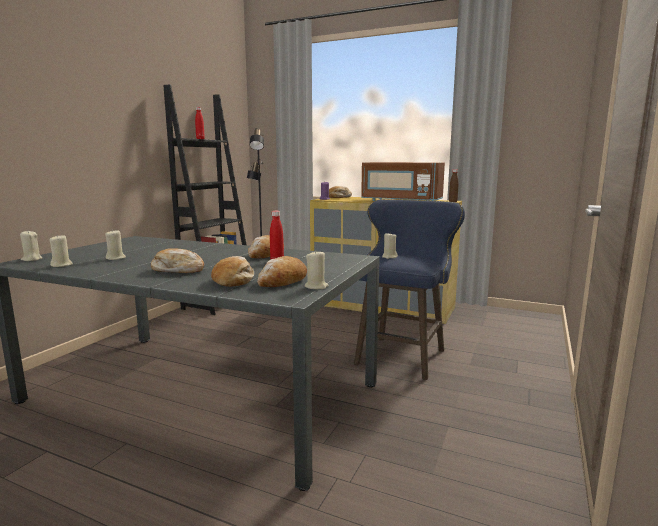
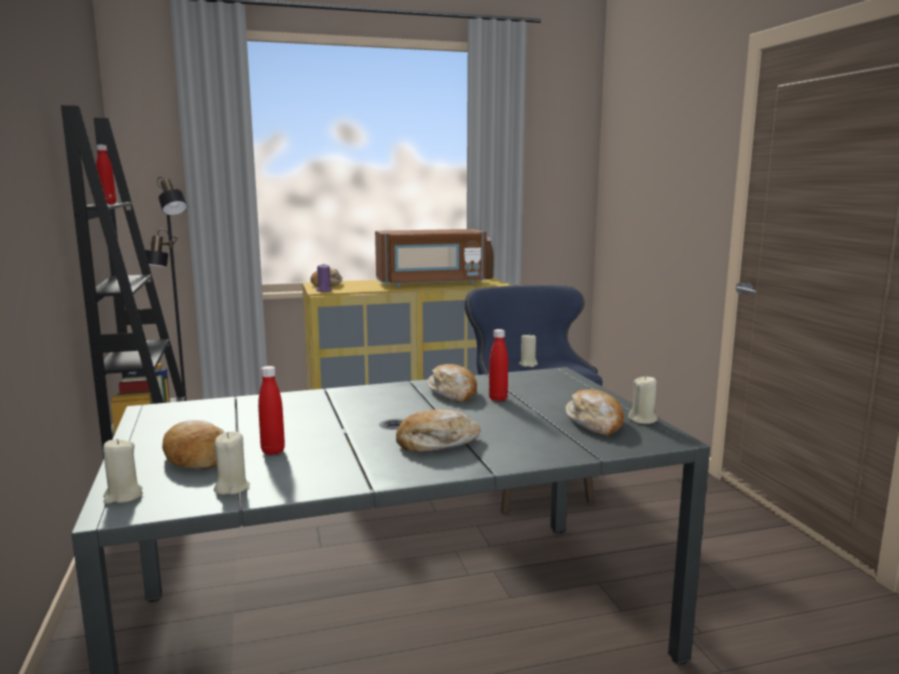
camera: 40 degrees left, 0 degrees up
(116, 258) = (273, 451): beige candle -> red bottle
(233, 280) = (548, 436): bread -> bread (196, 457)

